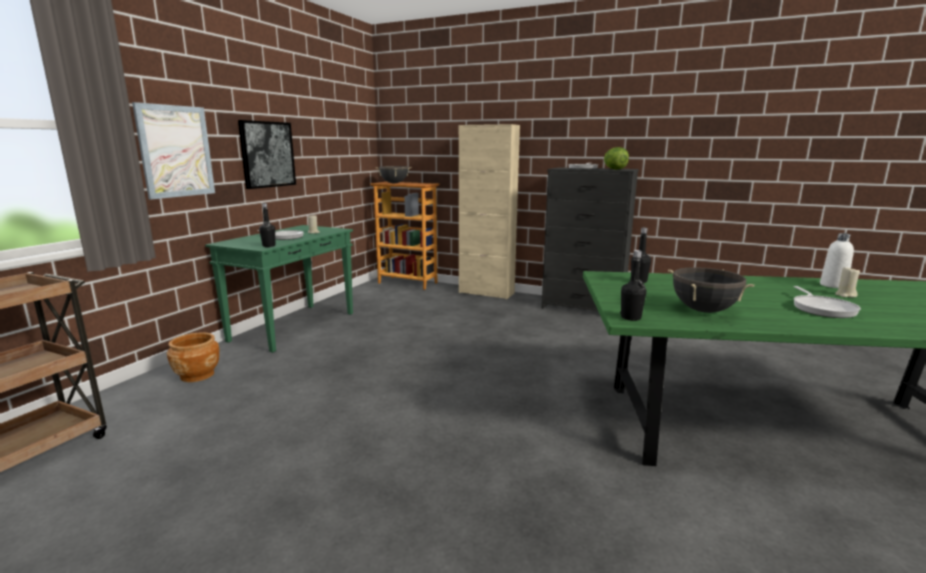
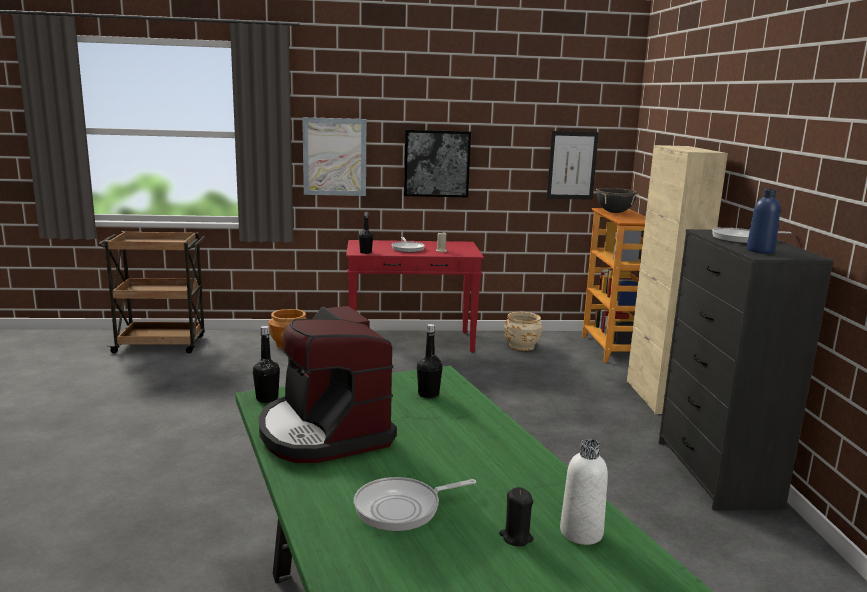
camera: 60 degrees right, 0 degrees up
(294, 327) = (412, 342): green console table -> red console table
(349, 151) = (572, 165): none -> picture
(365, 300) = (522, 346): none -> beige planter
(614, 169) = (760, 251): lettuce -> blue bottle
(704, 310) = (324, 432): black cooking pot -> coffee machine
(845, 295) = (516, 537): beige candle -> black candle

